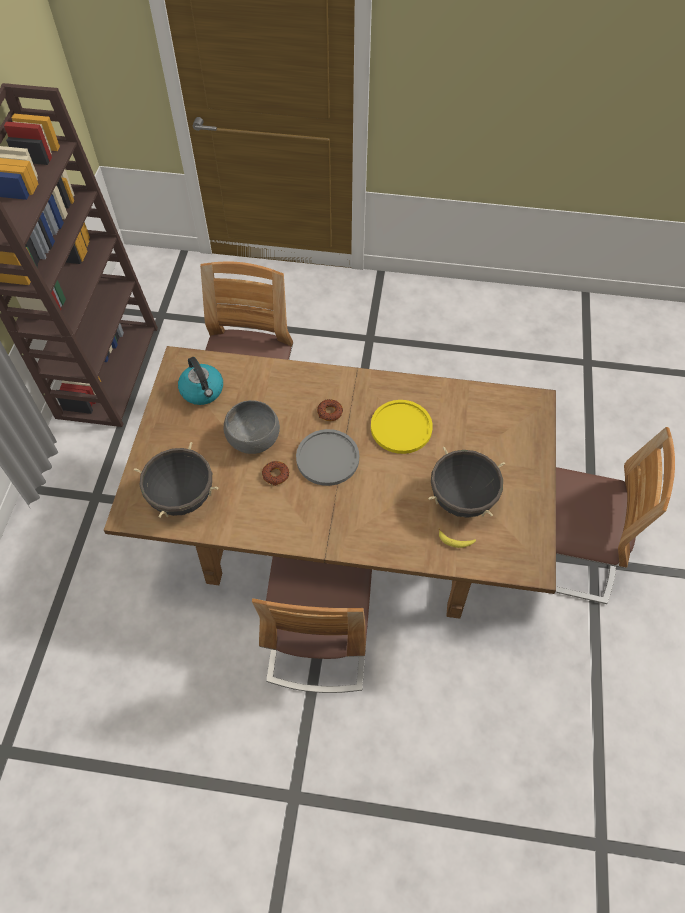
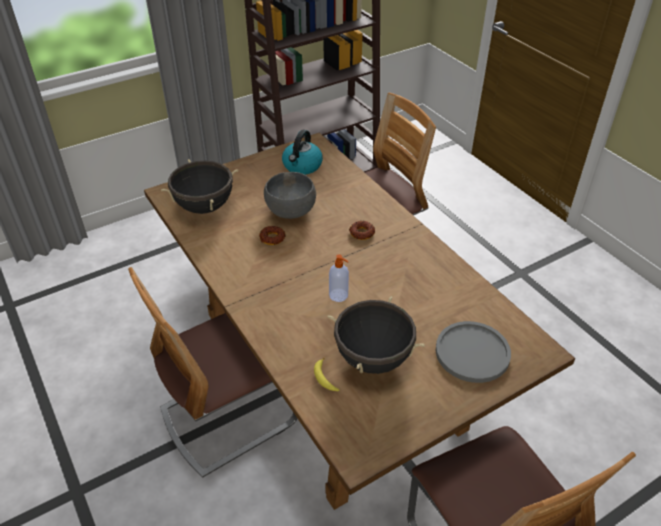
camera: 50 degrees right, 15 degrees down
(327, 458) = (318, 255): grey plate -> grey plate (472, 353)
(383, 476) = (339, 295): none -> soap dispenser
(401, 427) = (398, 279): yellow plate -> none

